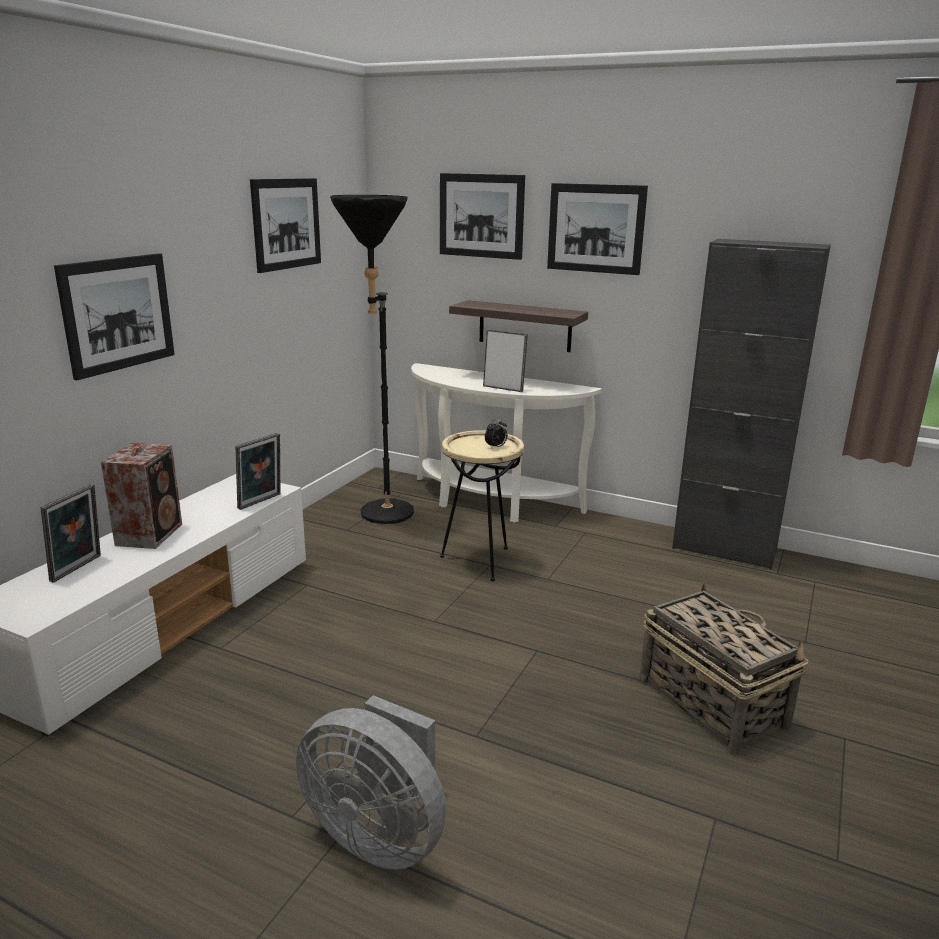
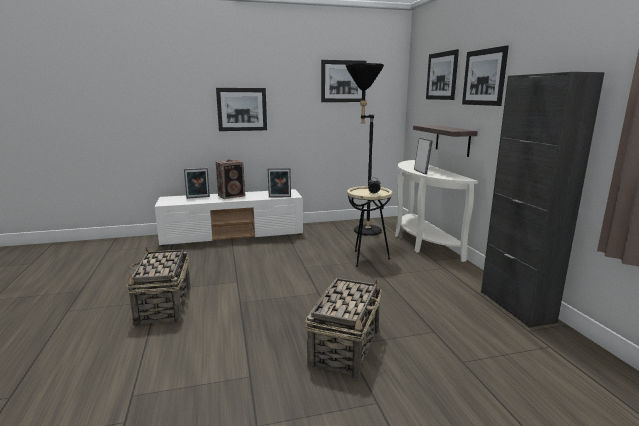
camera: 50 degrees right, 5 degrees down
(379, 835) = (164, 307): grey fan -> basket

